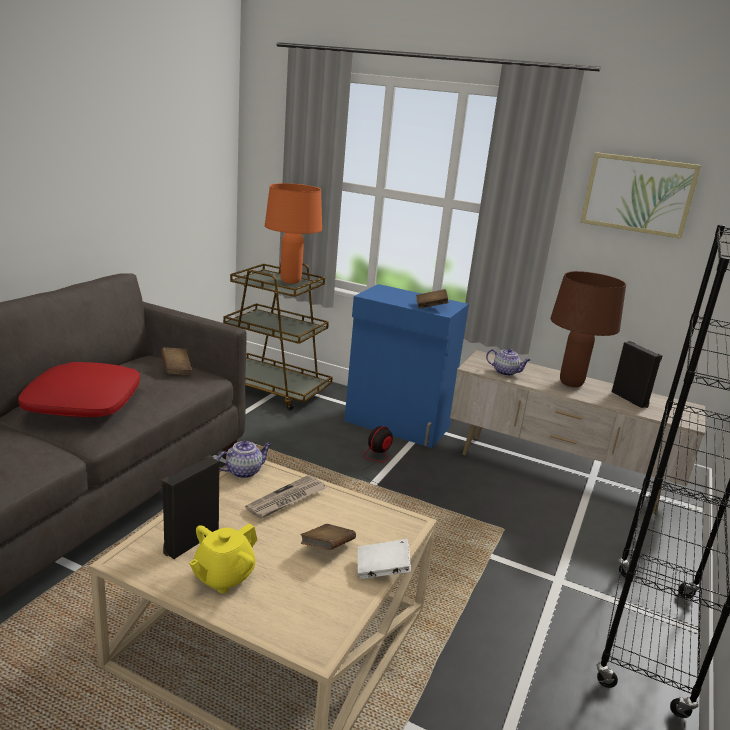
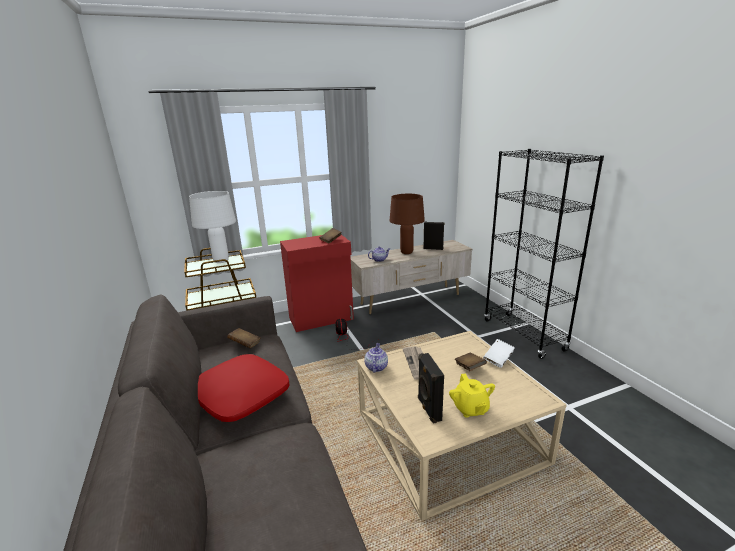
camera: 45 degrees left, 0 degrees up
(290, 281) = (221, 261): orange table lamp -> white table lamp
(397, 425) = (322, 319): blue cabinet -> red cabinet
(638, 194) = (400, 150): picture -> none

